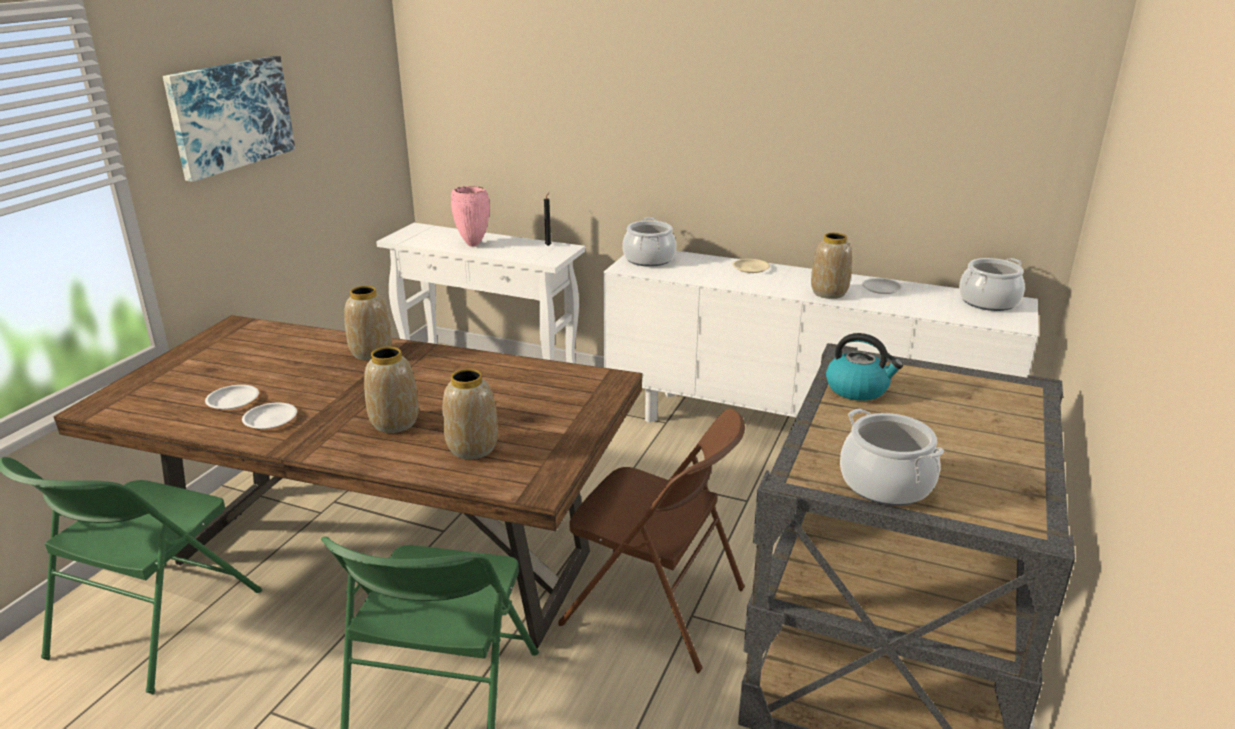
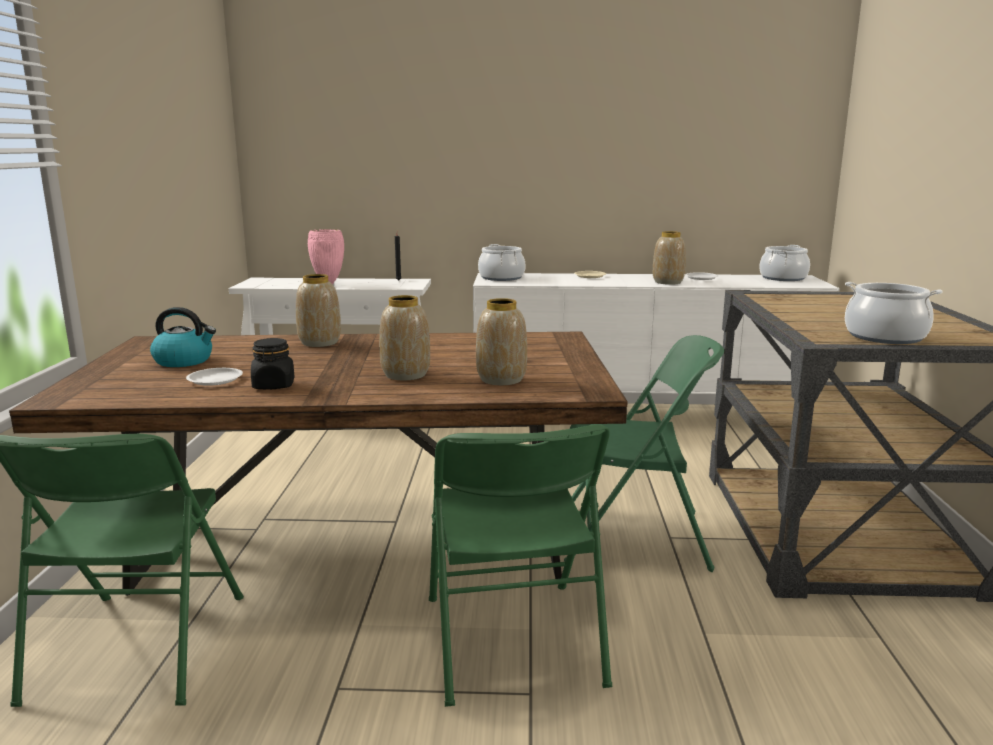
camera: 20 degrees left, 10 degrees down
(230, 115) = (129, 131): picture -> none
(270, 419) = (274, 385): white plate -> black jar
(653, 606) = (633, 537): brown chair -> green chair
(858, 389) = (785, 304): kettle -> kettle (184, 361)

